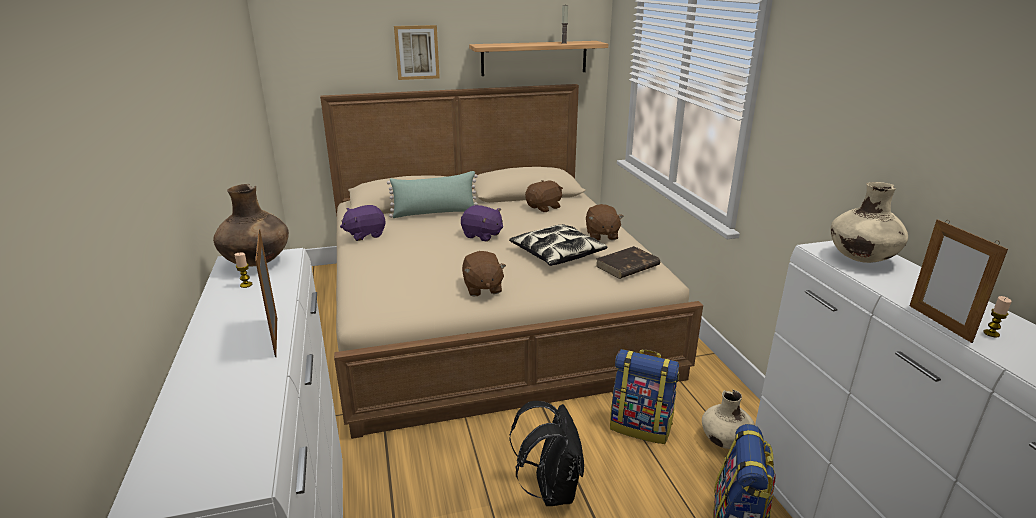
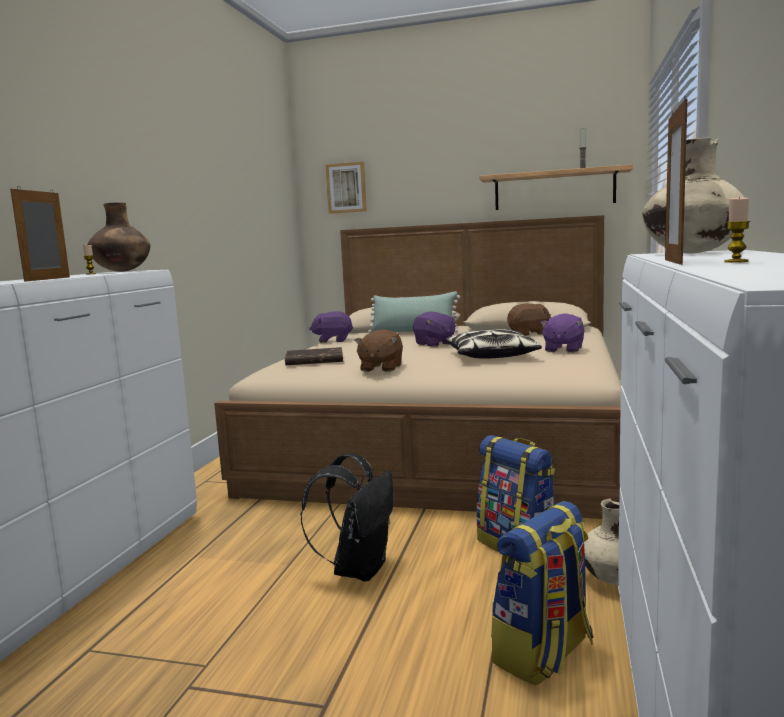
camera: 30 degrees right, 15 degrees down
(417, 52) = (431, 188): picture -> picture (346, 188)
(601, 235) = (563, 349): brown plush toy -> purple plush toy
(627, 266) = (556, 366): brown book -> brown book (314, 360)

